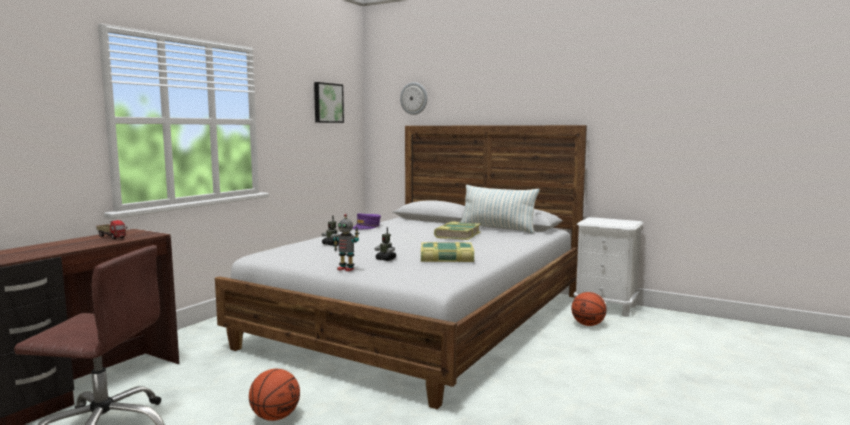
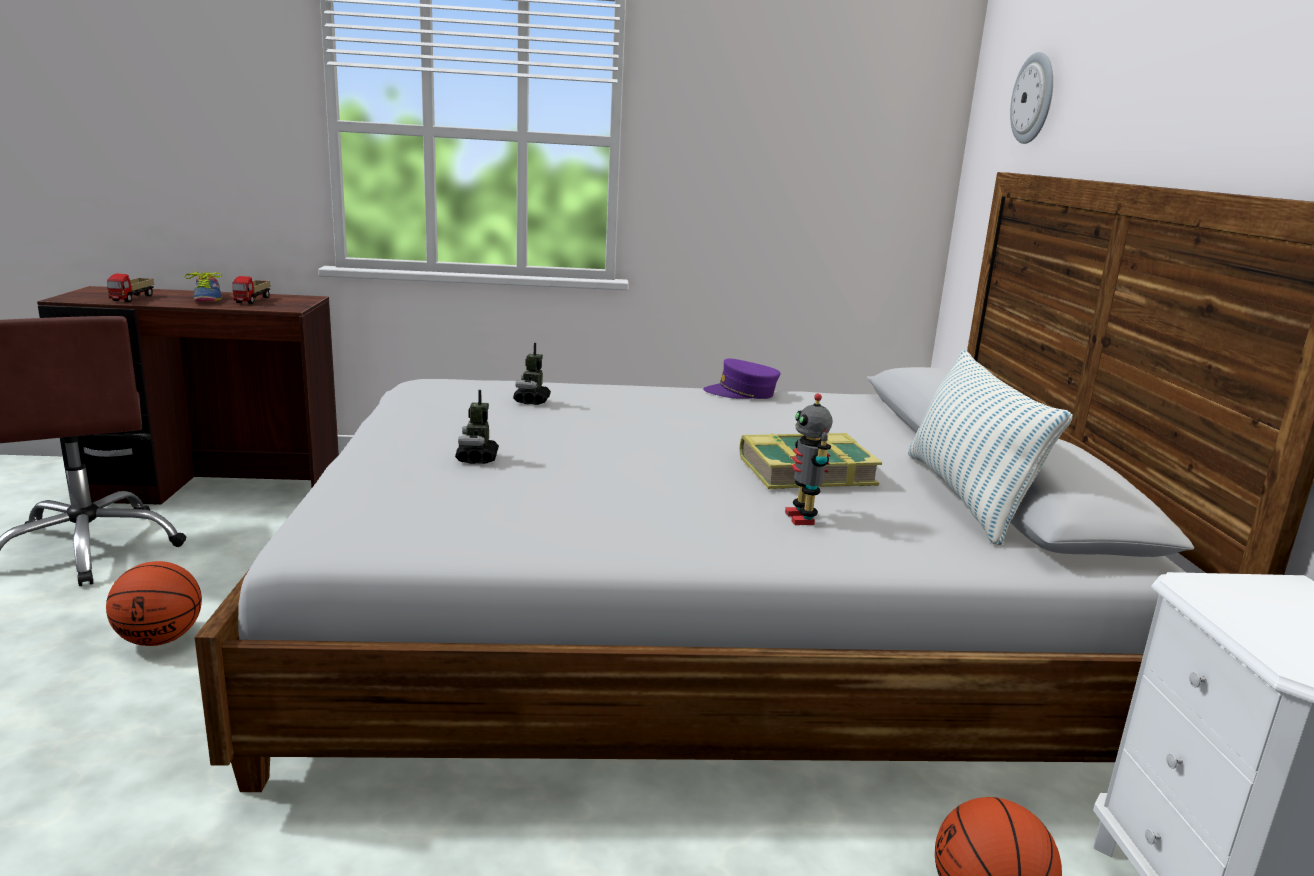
camera: 55 degrees right, 10 degrees up
(37, 252) = (133, 298): none -> toy truck
(81, 243) = (204, 299): none -> shoe
(327, 103) = (835, 108): picture -> none
(346, 269) = (368, 448): toy robot -> toy robot (802, 518)
(446, 258) = (554, 504): book -> none

